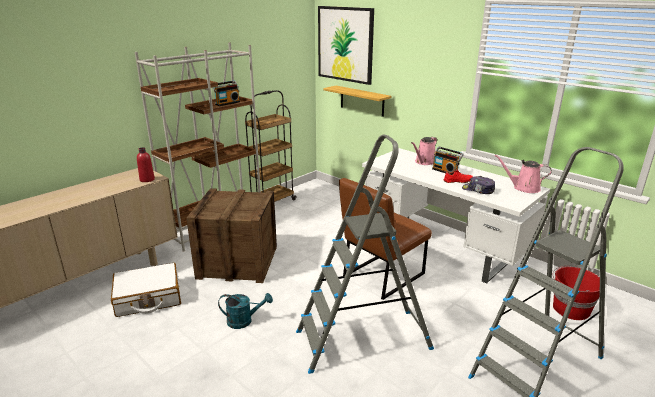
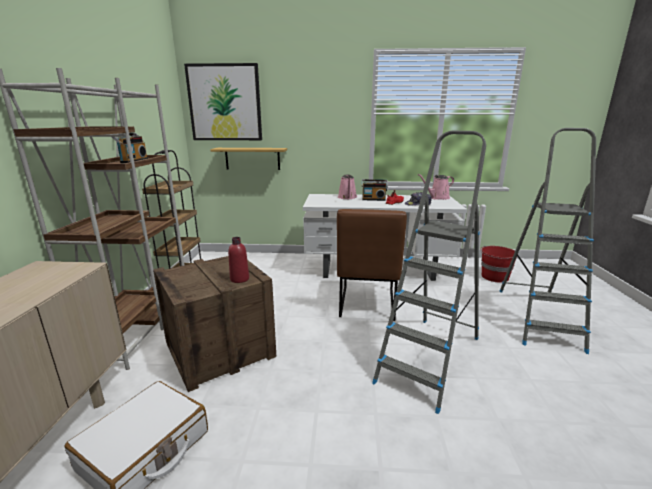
camera: 40 degrees left, 5 degrees down
(147, 179) = (72, 272): red bottle -> red bottle (239, 279)
(244, 321) = (310, 403): turquoise watering can -> none

